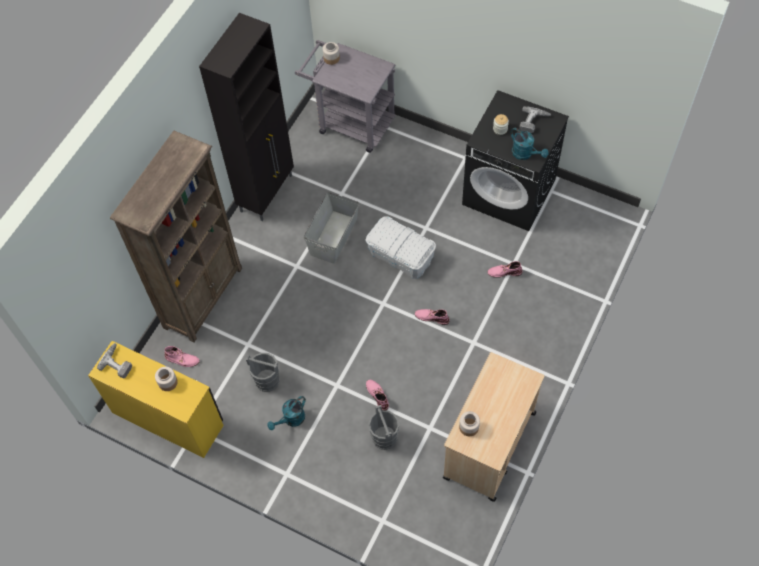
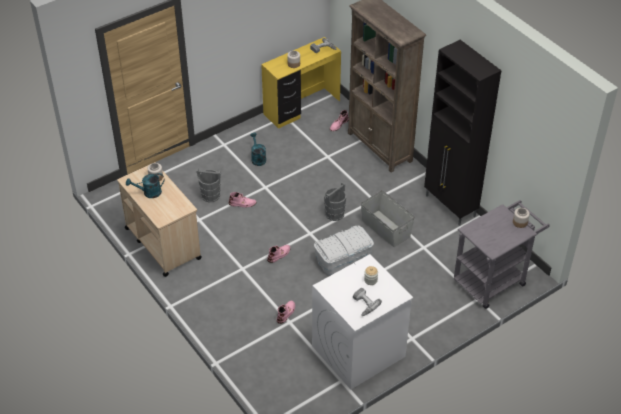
camera: 115 degrees right, 15 degrees down
(267, 380) = (294, 156): grey bucket -> grey bucket (335, 214)
(509, 192) = (358, 351): black washing machine -> white washing machine
(525, 154) = (335, 284): turquoise watering can -> turquoise watering can (149, 193)

